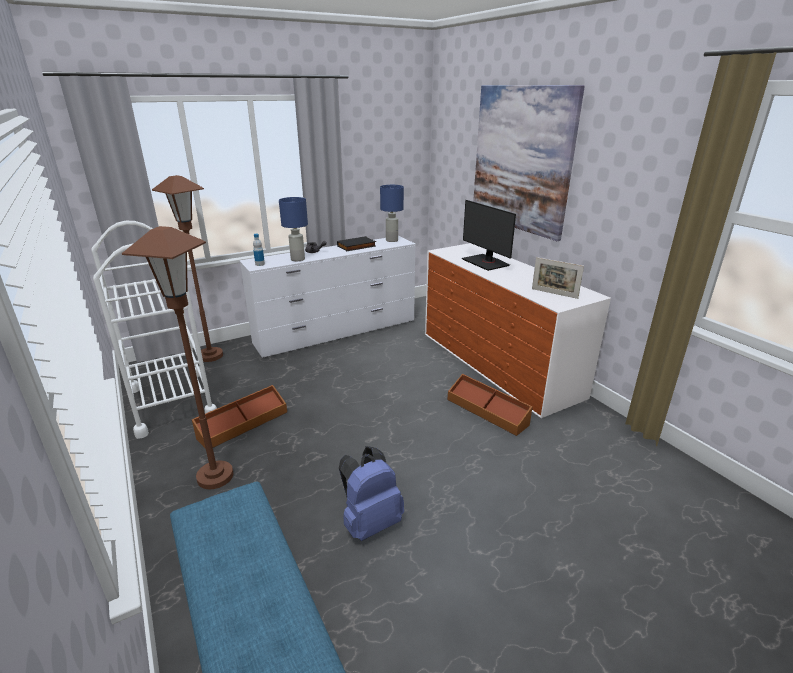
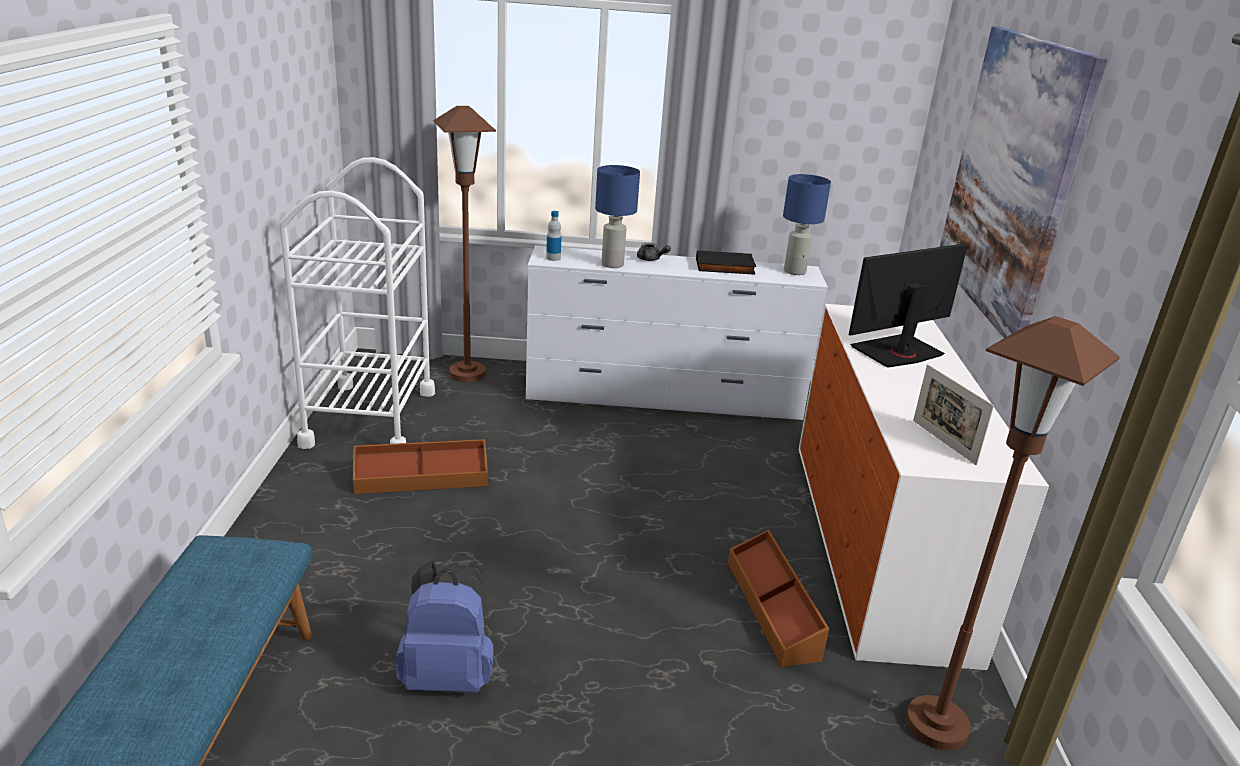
camera: 30 degrees right, 0 degrees up
(215, 476) = (334, 530): brown floor lamp -> brown floor lamp (937, 725)
(486, 262) = (897, 352): monitor -> monitor turned 60 degrees clockwise

